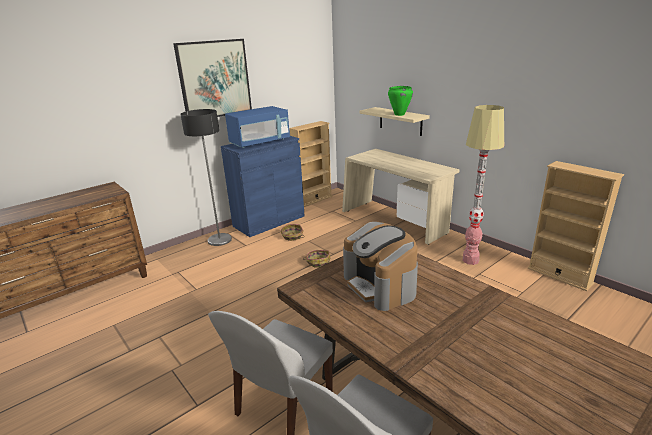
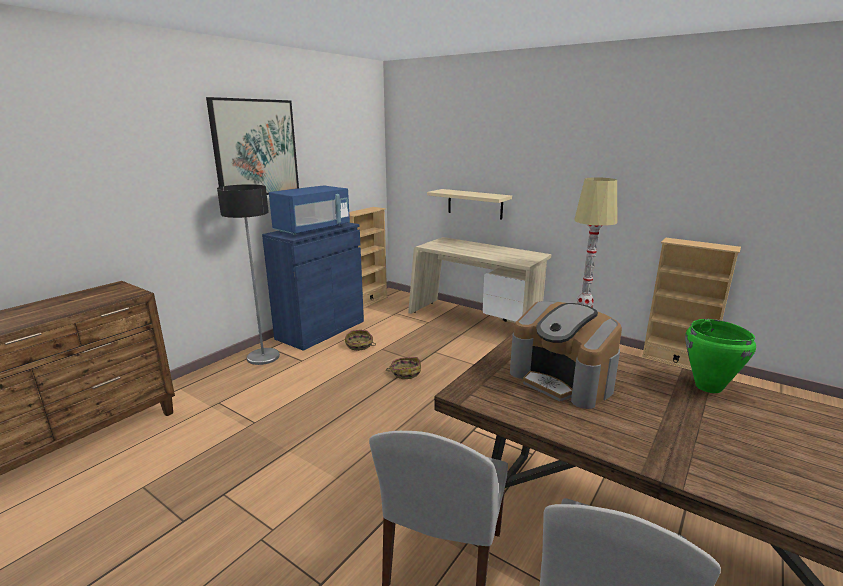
camera: 15 degrees left, 5 degrees down
(399, 114) = (478, 195): green cooking pot -> green cooking pot (708, 387)

